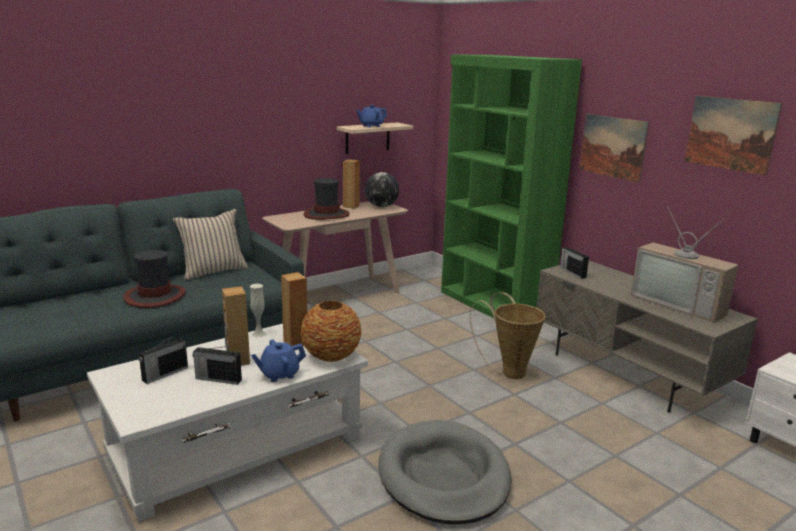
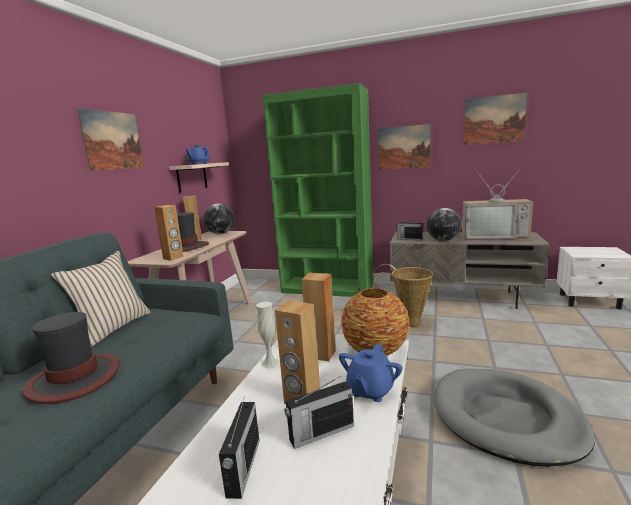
camera: 35 degrees left, 5 degrees down
(272, 102) = (113, 140): none -> picture
(298, 223) = (173, 258): none -> brown speaker
(604, 287) = (443, 240): none -> globe

